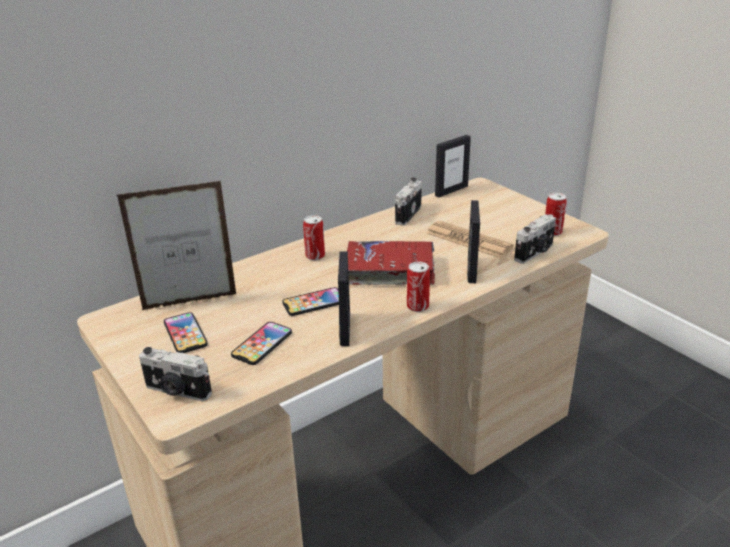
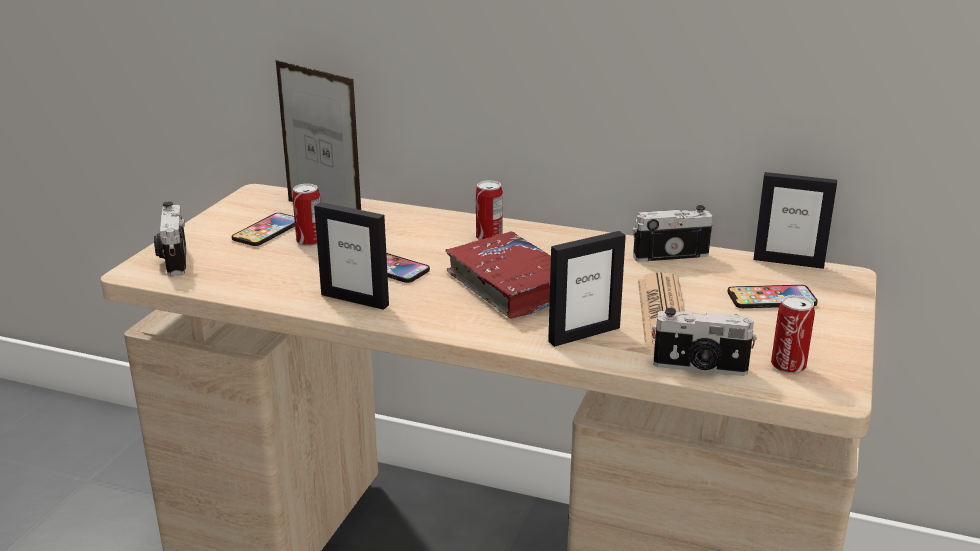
camera: 55 degrees right, 5 degrees down
(262, 344) = (284, 269): phone -> phone (771, 298)
(345, 329) = (355, 299): picture frame -> picture frame turned 60 degrees clockwise
(417, 306) = (450, 325): can -> can (309, 241)

